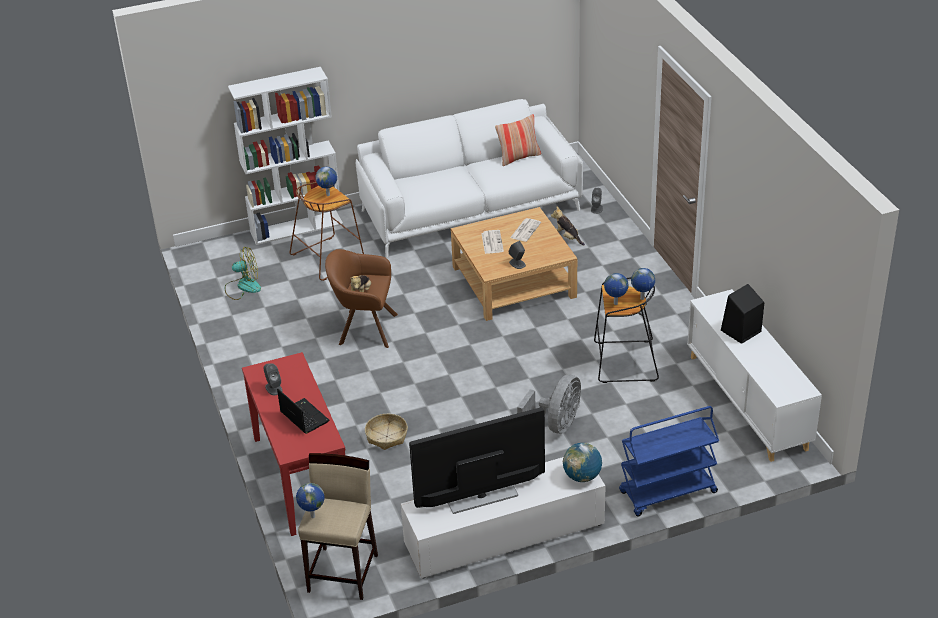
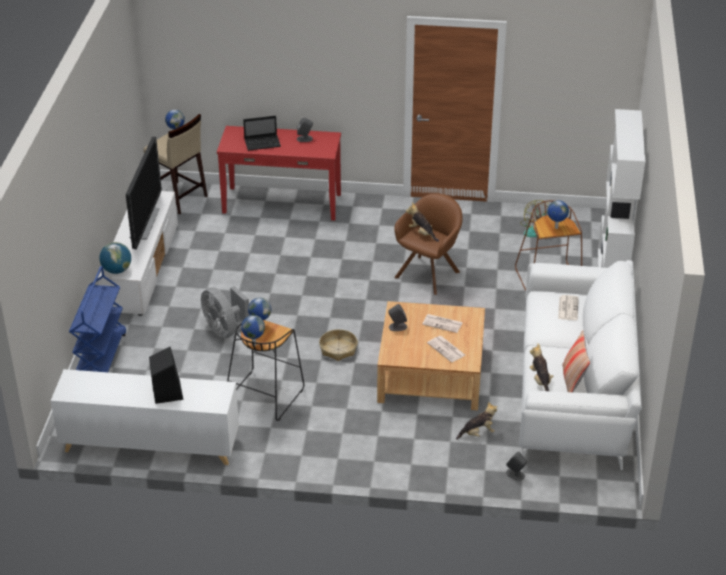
camera: 115 degrees right, 0 degrees up
(386, 436) = (289, 248): basket -> basket (338, 349)
(424, 181) = (568, 308): none -> newspaper
(530, 172) = (540, 381): none -> plush toy

